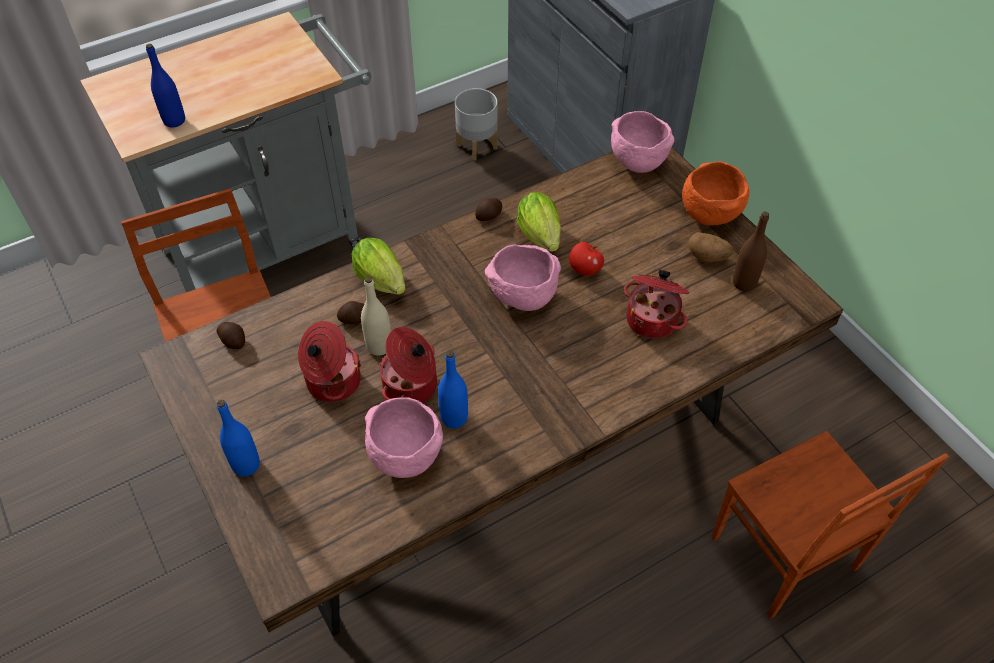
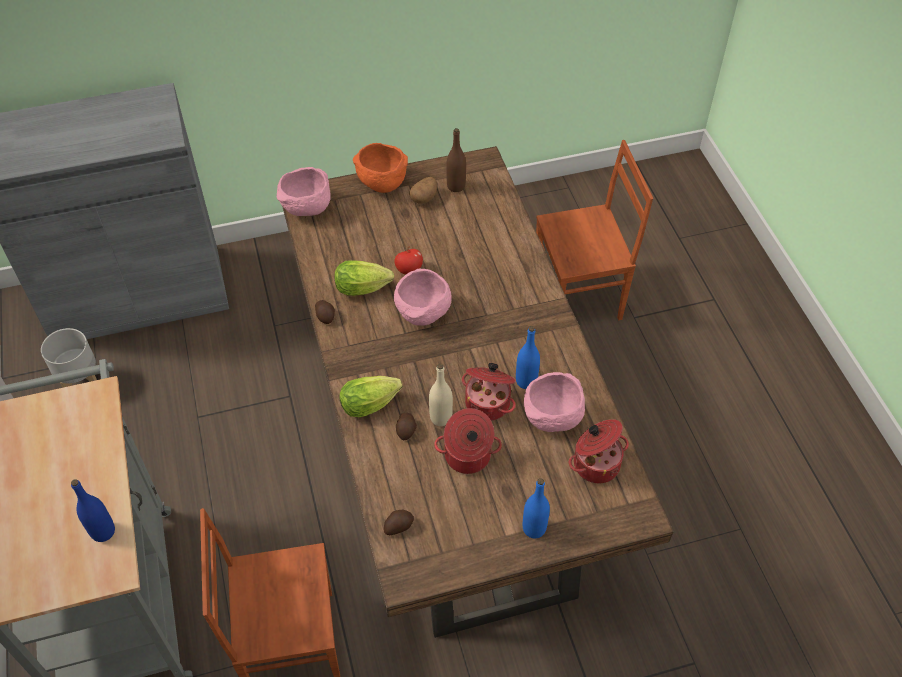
camera: 75 degrees left, 0 degrees up
(653, 319) = (471, 244): cooking pot -> cooking pot (595, 463)

